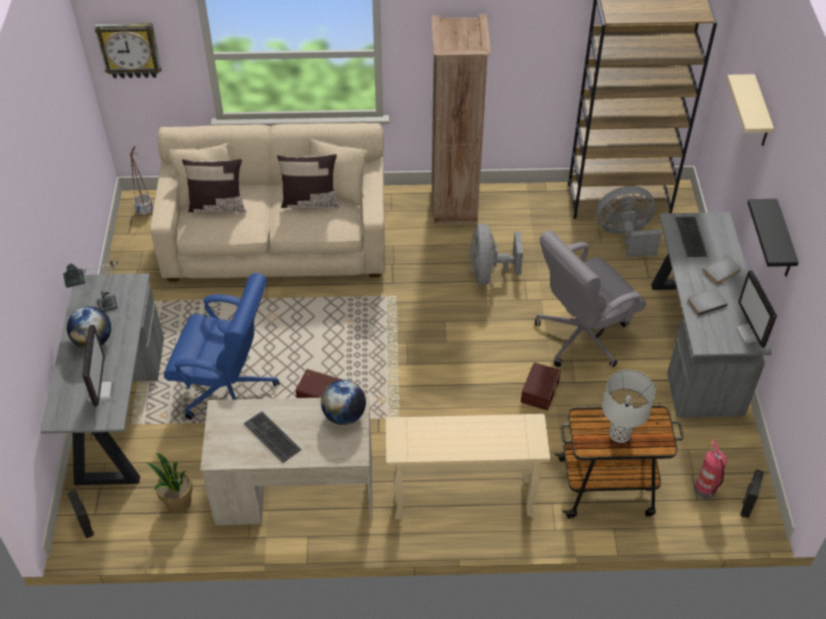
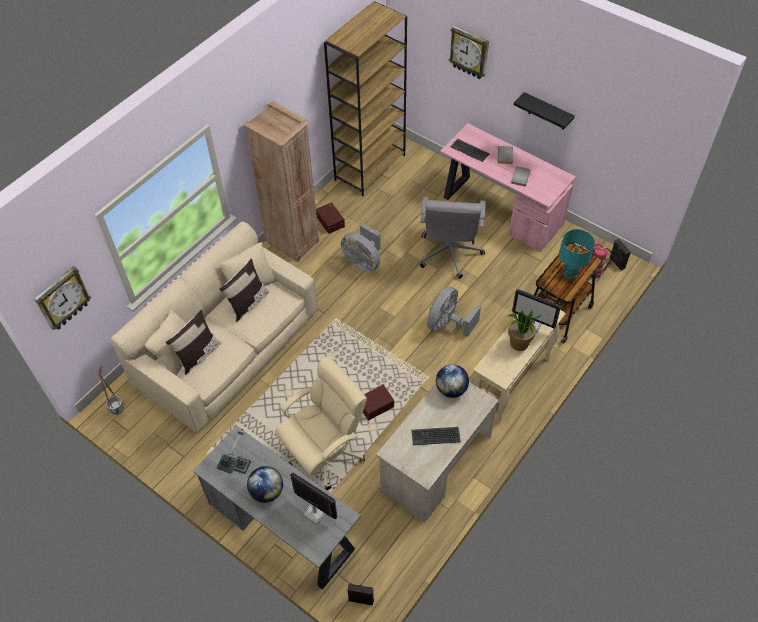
camera: 50 degrees left, 5 degrees up
(178, 503) = (390, 534): potted plant -> potted plant (519, 343)
(227, 389) = (324, 453): blue office chair -> beige office chair
(541, 392) = (471, 297): brown storage box -> brown storage box (331, 221)
(620, 434) = (570, 273): white table lamp -> turquoise table lamp
(625, 236) = (399, 184): grey fan -> grey fan (448, 324)
(694, 344) = (500, 210): grey desk -> pink desk
(750, 333) = (556, 175): monitor -> monitor (532, 324)
(760, 113) = (469, 52): beige shelf -> wall clock

